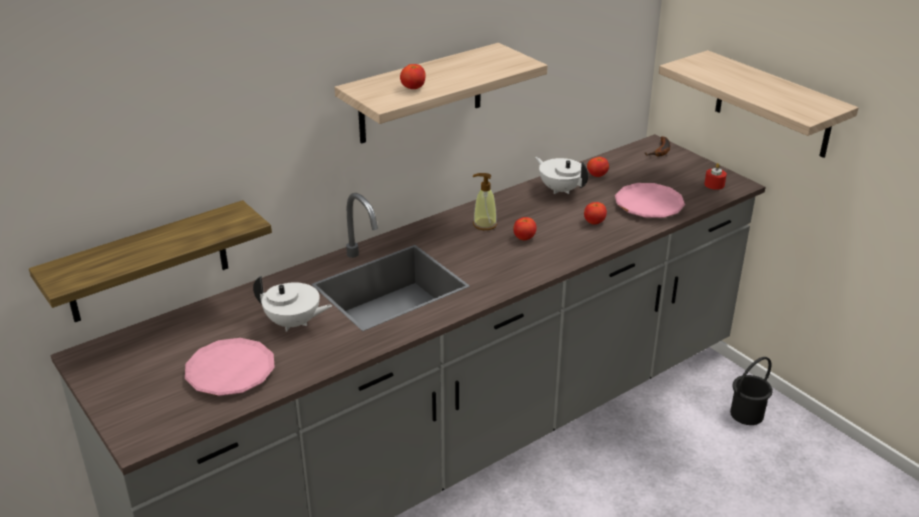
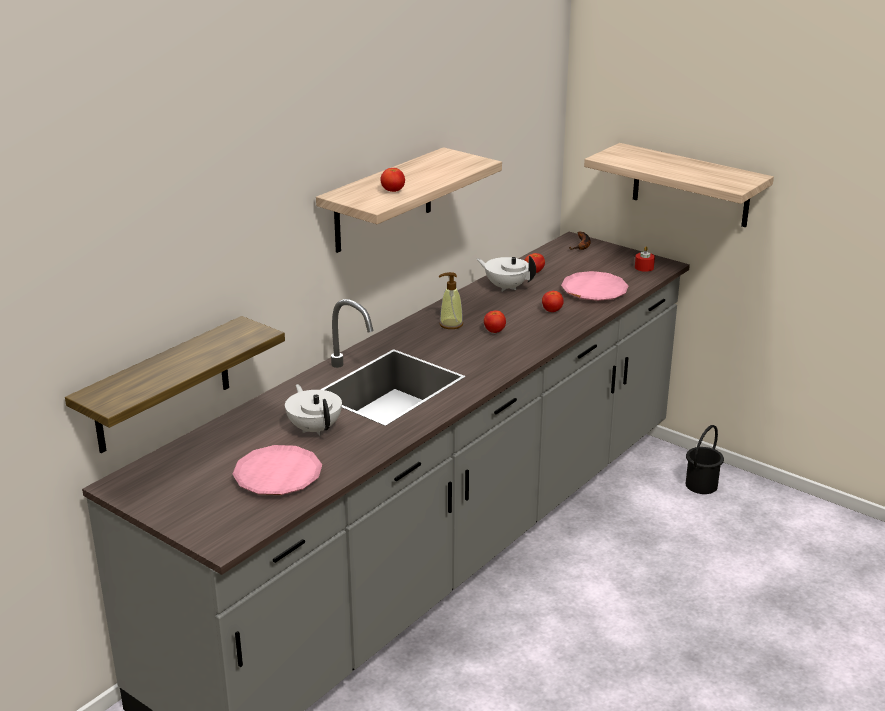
camera: 15 degrees left, 5 degrees down
(294, 323) = (315, 428): white teapot -> white teapot turned 120 degrees counterclockwise

